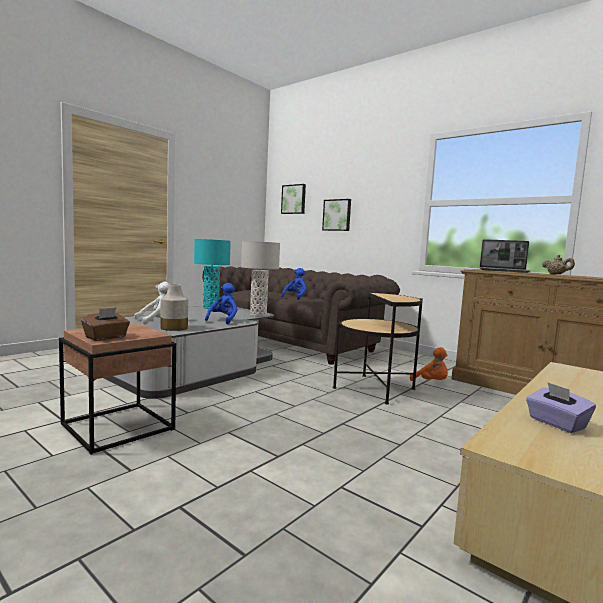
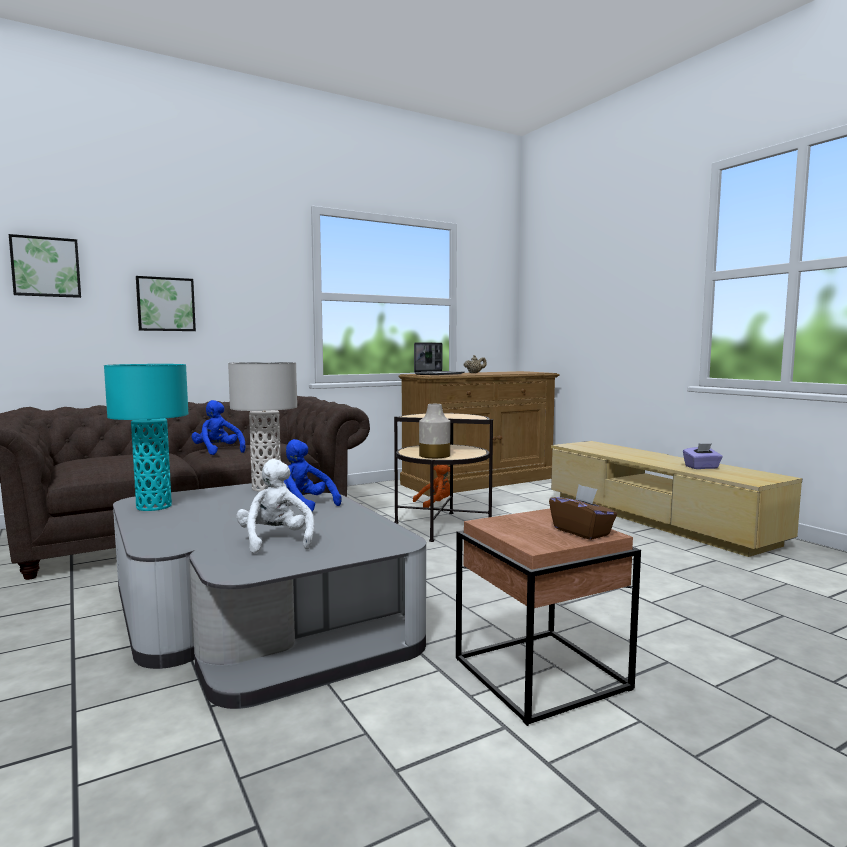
camera: 70 degrees left, 0 degrees up
(173, 328) = (353, 532): beige vase -> beige vase (434, 455)

